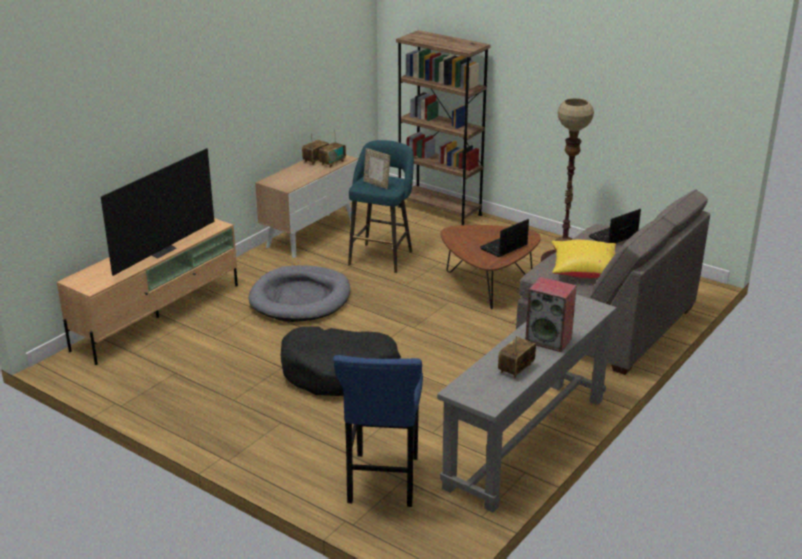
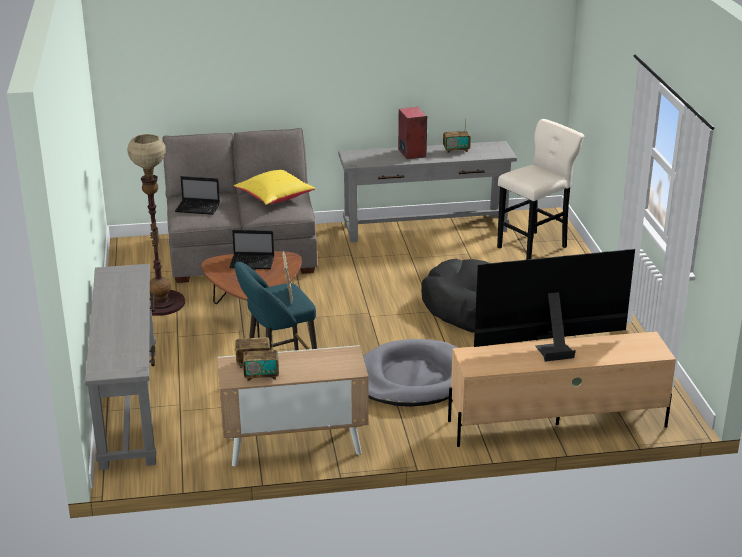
camera: 135 degrees left, 0 degrees up
(382, 483) = (534, 246): blue stool -> beige stool
(439, 211) = (129, 406): brown bookcase -> grey console table

